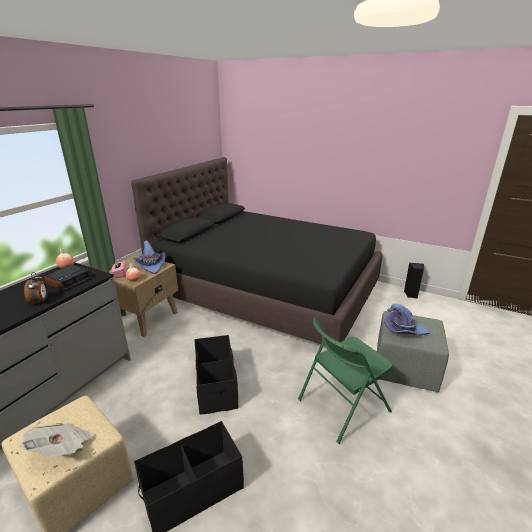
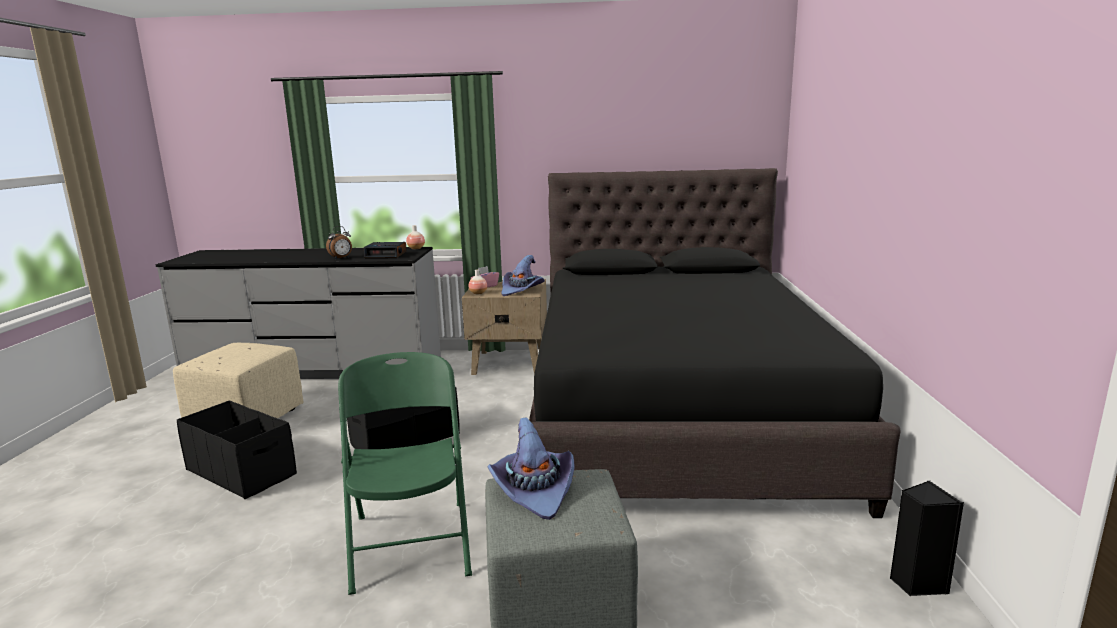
camera: 65 degrees right, 10 degrees down
(63, 448) = (220, 357): newspaper -> none
(343, 405) = (412, 544): green chair -> green chair turned 45 degrees clockwise

